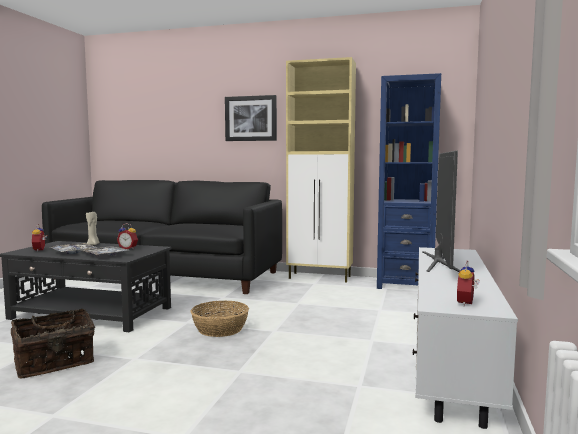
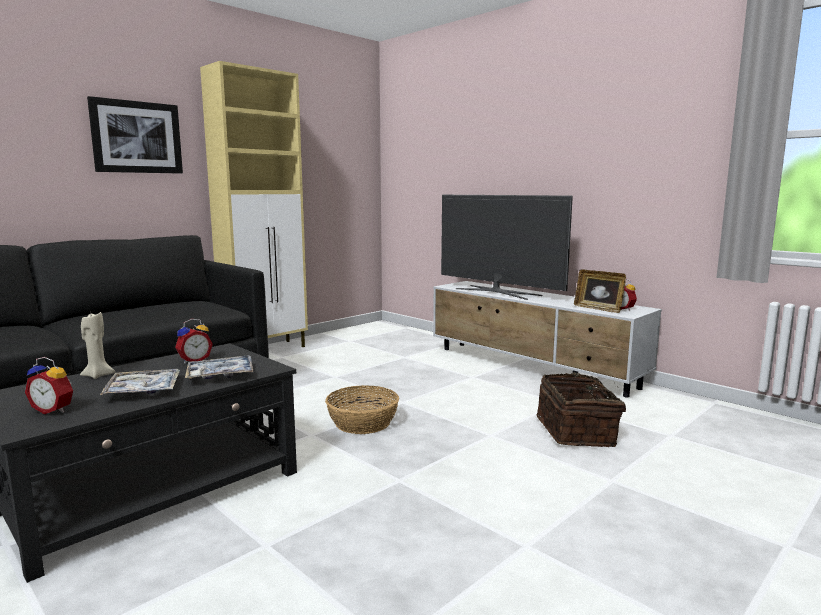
camera: 60 degrees left, 5 degrees up
(55, 362) = (350, 536): basket -> basket (577, 431)
(405, 284) = (352, 333): blue bookcase -> none
(441, 295) = (598, 309): none -> picture frame

